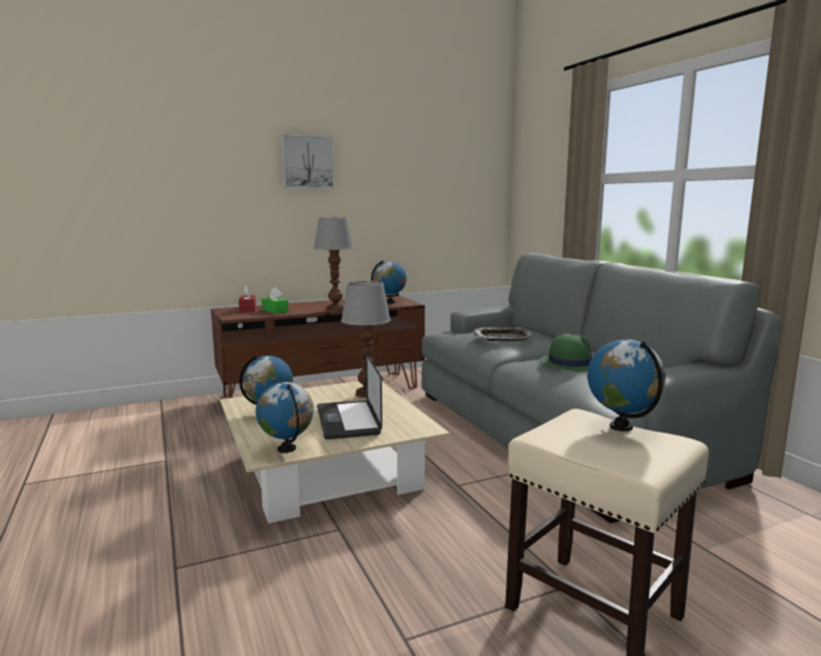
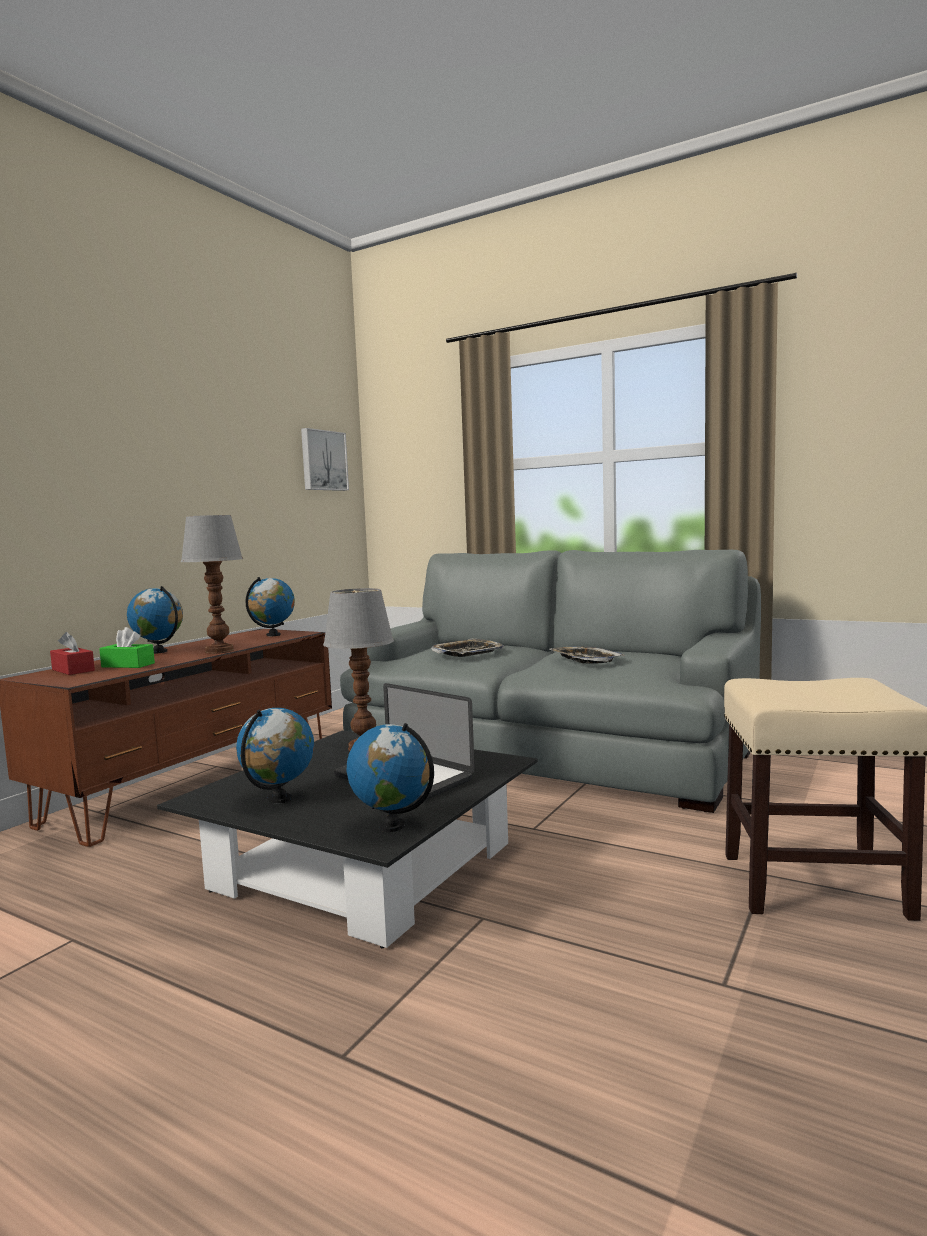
camera: 35 degrees left, 5 degrees down
(307, 162) = (130, 437): picture -> picture (323, 460)
(329, 472) = (366, 866): beige coffee table -> black coffee table
(569, 363) = (585, 660): green hat -> tray
(621, 427) = (800, 682): globe -> globe (159, 652)

